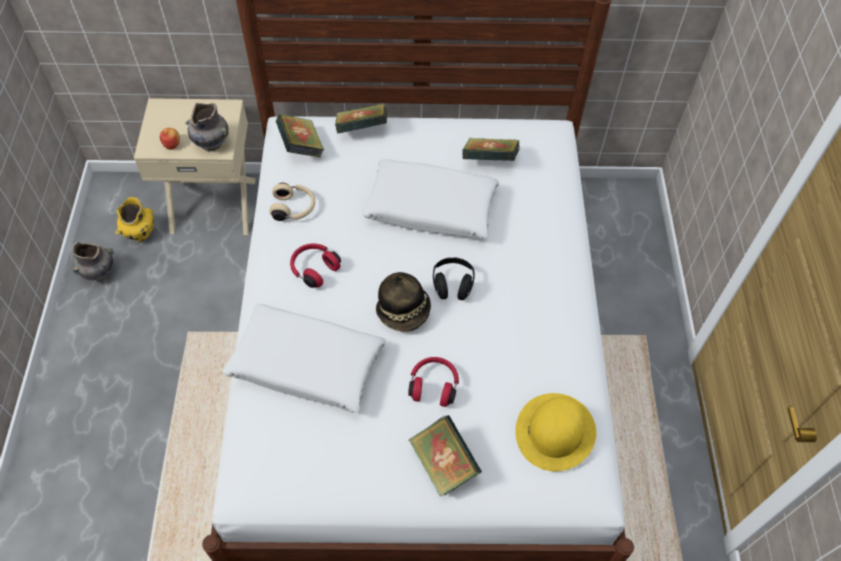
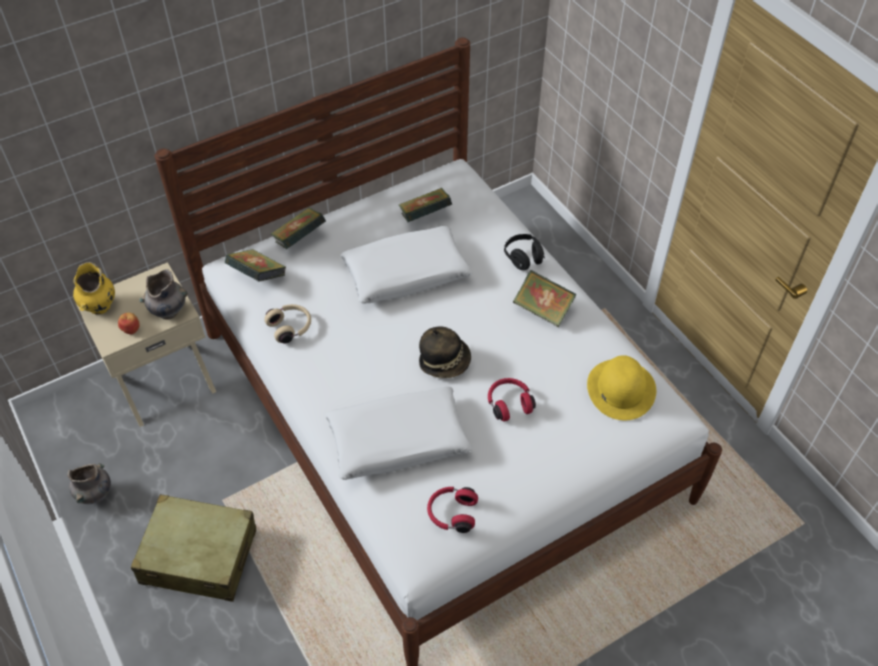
camera: 30 degrees left, 5 degrees down
(137, 369) = (199, 556): none -> beige suitcase
(140, 234) = (110, 441): yellow vase -> yellow vase (99, 307)
(314, 269) = (346, 366): red headphones -> red headphones (451, 513)
(443, 463) = (558, 455): book -> book (543, 310)
(452, 285) = (468, 323): black headphones -> black headphones (523, 258)

